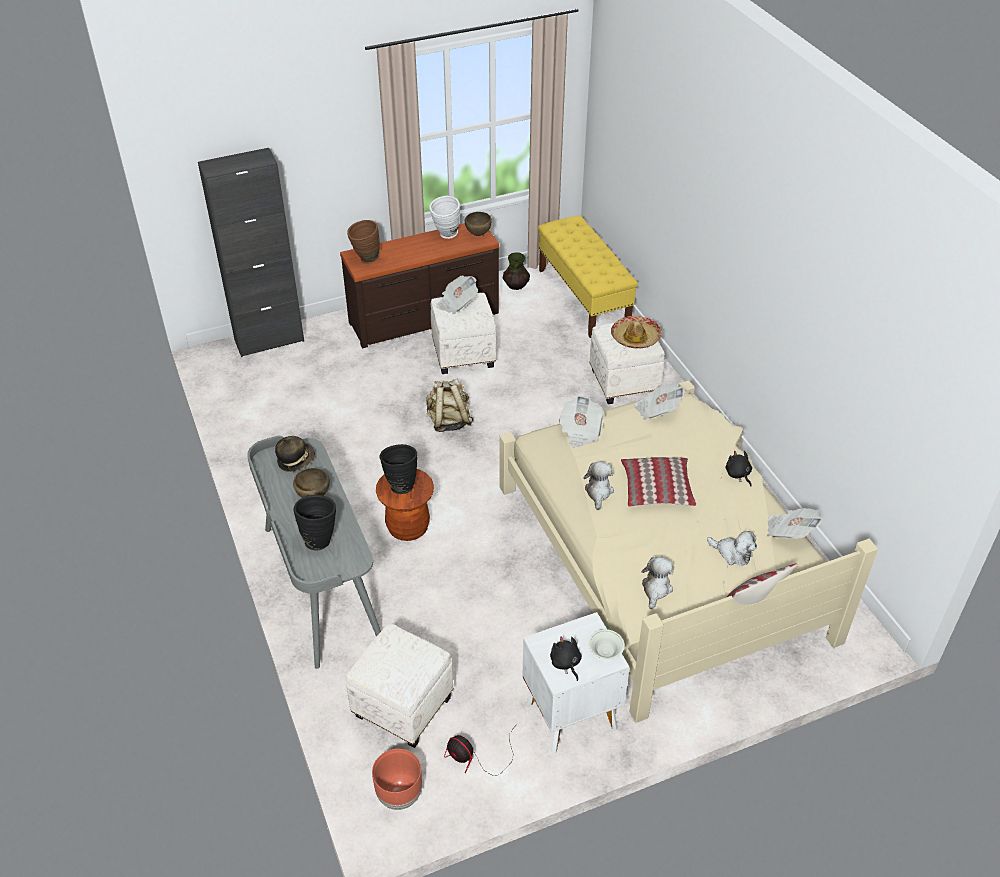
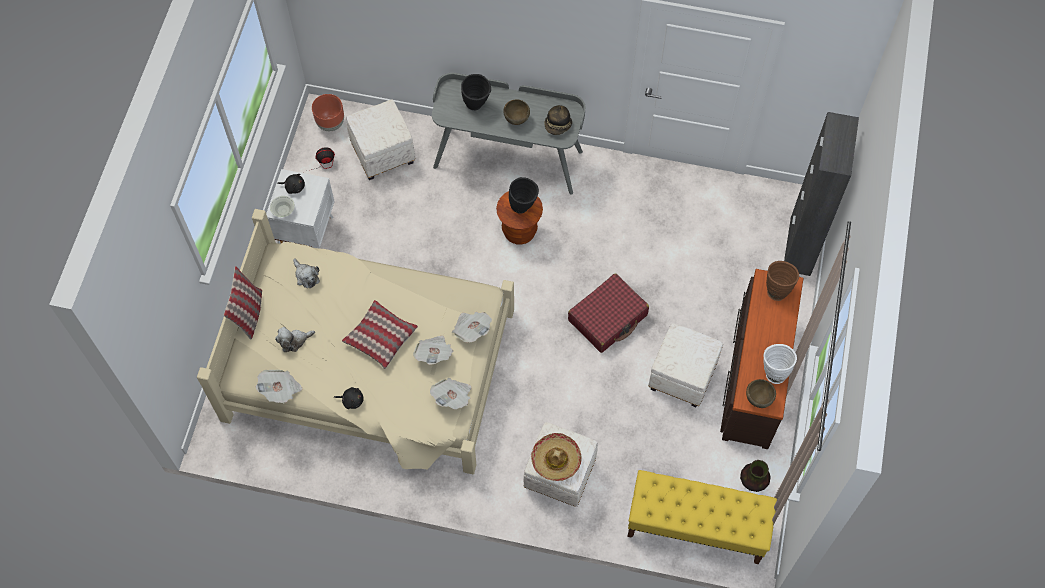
camera: 125 degrees right, 20 degrees up
(449, 421) = (608, 318): beige backpack -> red suitcase
(457, 303) = (698, 354): newspaper -> newspaper (434, 354)
(598, 492) = (407, 301): plush toy -> none

